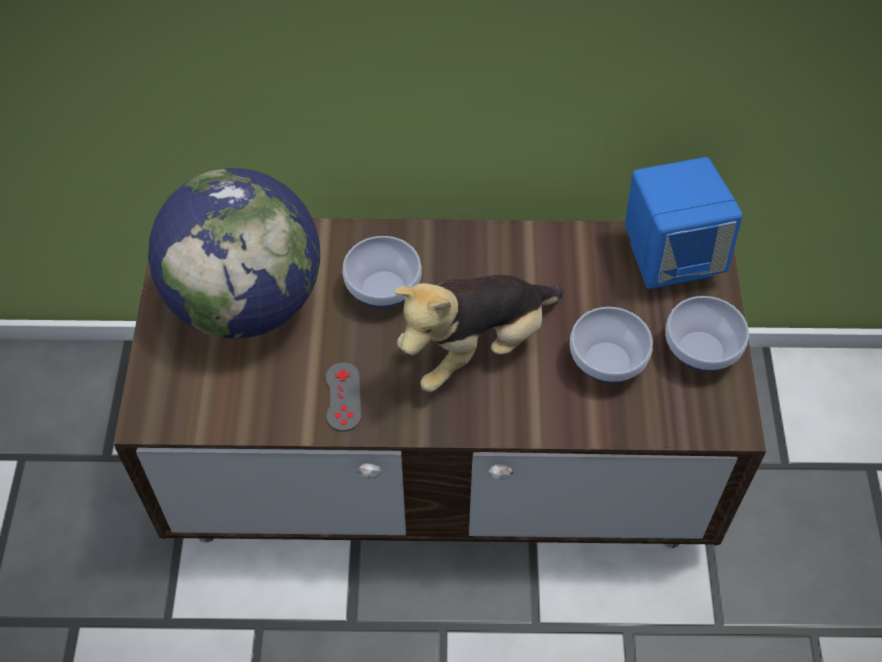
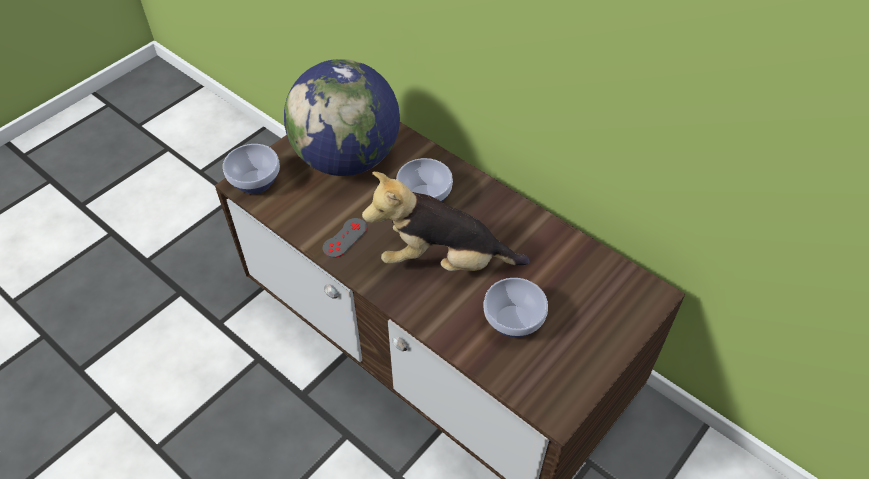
camera: 40 degrees right, 5 degrees down
(670, 258) = (619, 289): blue speaker -> none
(698, 353) = (579, 356): bowl -> bowl (254, 182)

